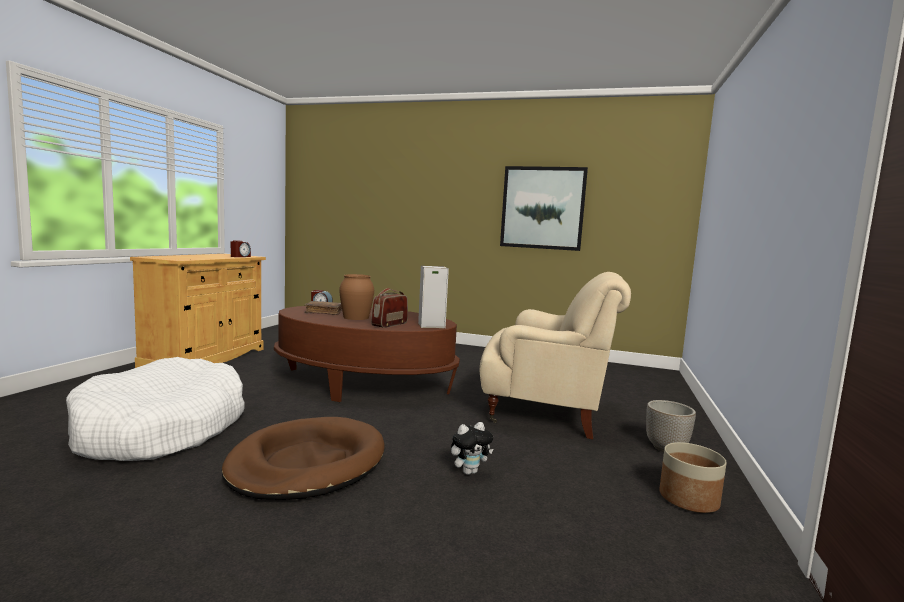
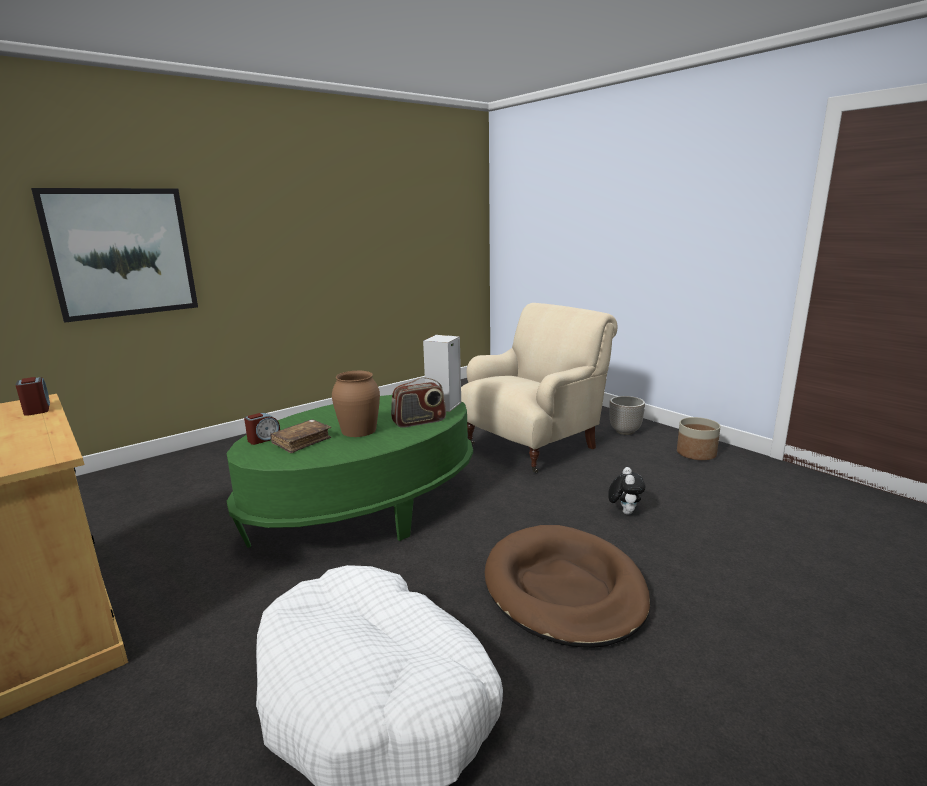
camera: 55 degrees left, 10 degrees up
(364, 384) = (364, 508): brown coffee table -> green coffee table
(389, 324) = (419, 422): radio -> radio turned 90 degrees counterclockwise
(542, 208) = (363, 234): picture -> picture (122, 253)

